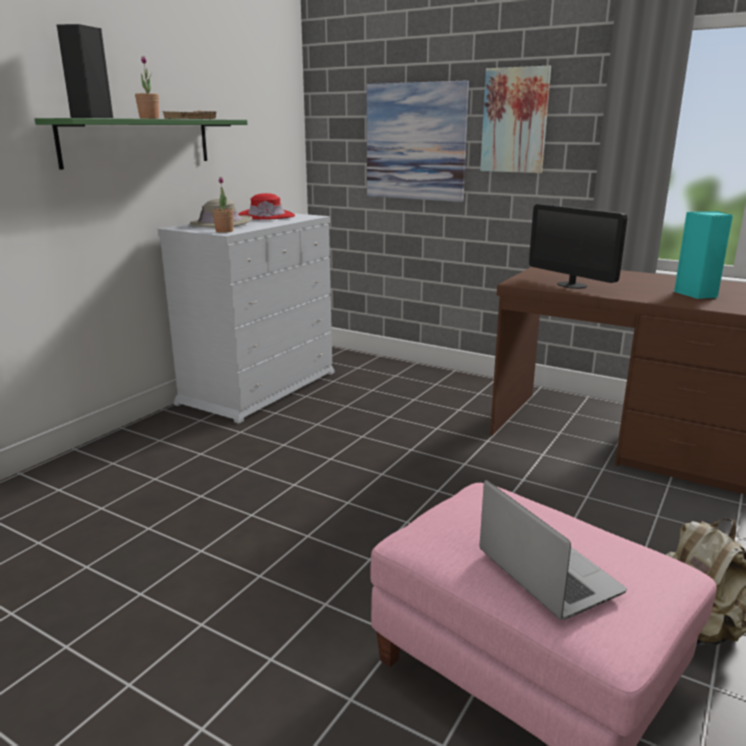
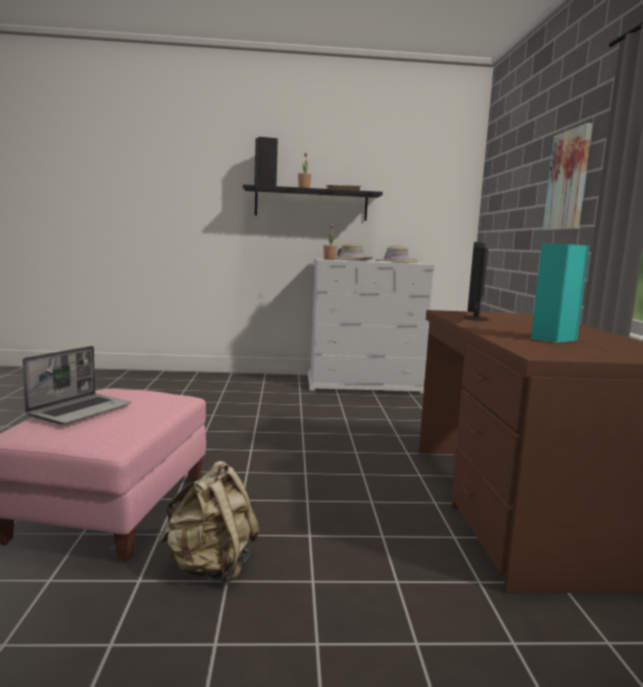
camera: 55 degrees right, 10 degrees down
(138, 142) = (311, 204): green shelf -> black shelf
(266, 216) = (396, 261): red hat -> beige hat
(415, 142) = (520, 209): picture -> none

